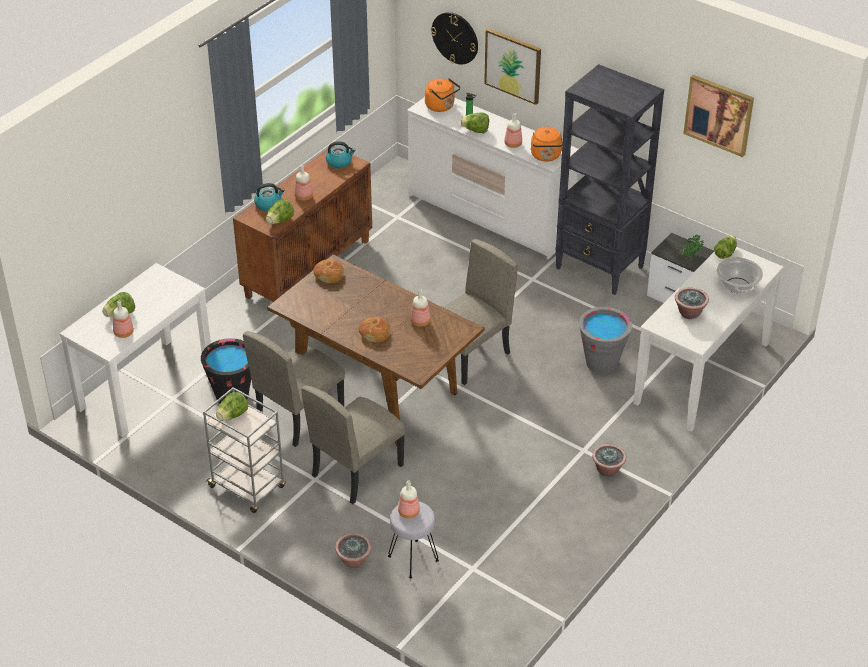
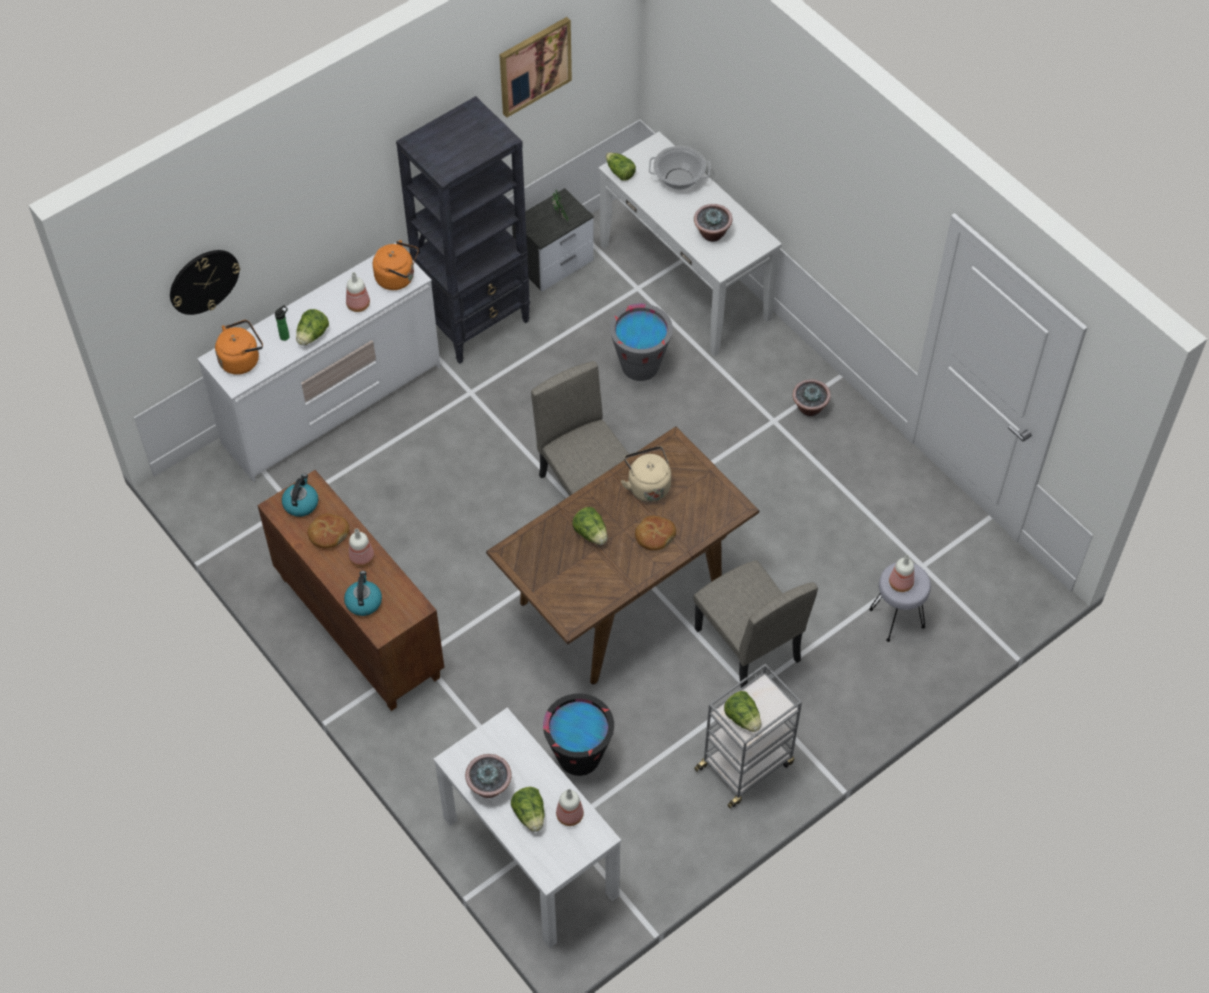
camera: 75 degrees left, 15 degrees up
(280, 221) = (405, 594): lettuce -> lettuce (591, 533)
(299, 415) = (636, 688): beige chair -> none
(329, 275) = (527, 562): bread -> bread (328, 534)
(354, 561) = (887, 676): potted plant -> potted plant (489, 786)
(421, 322) = (647, 485): bottle -> beige kettle
(513, 65) = (287, 239): picture -> none

